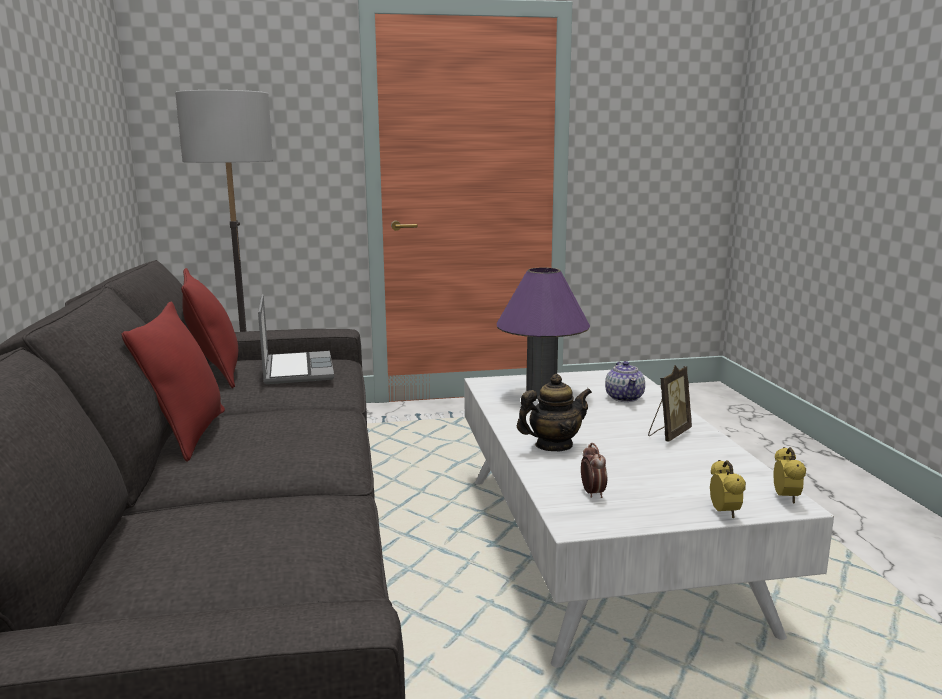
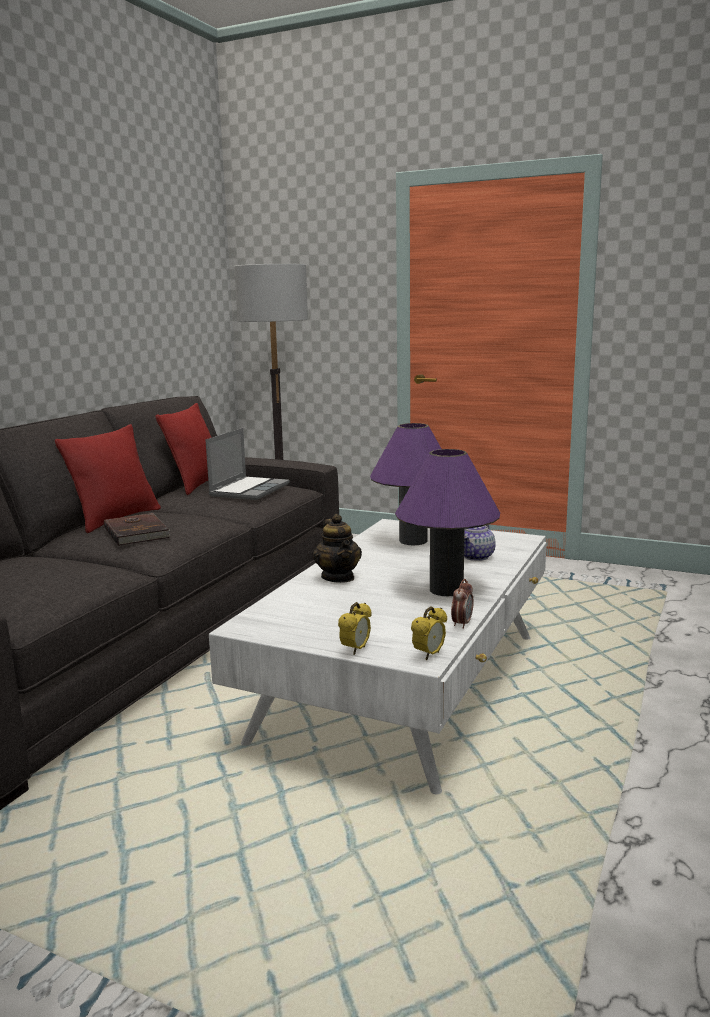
camera: 35 degrees right, 0 degrees up
(272, 444) = (137, 532): none -> brown book
(553, 446) = (338, 577): teapot -> teapot turned 60 degrees clockwise
(592, 493) = (294, 612): alarm clock -> alarm clock (462, 624)
(668, 434) = (446, 590): picture frame -> purple table lamp

